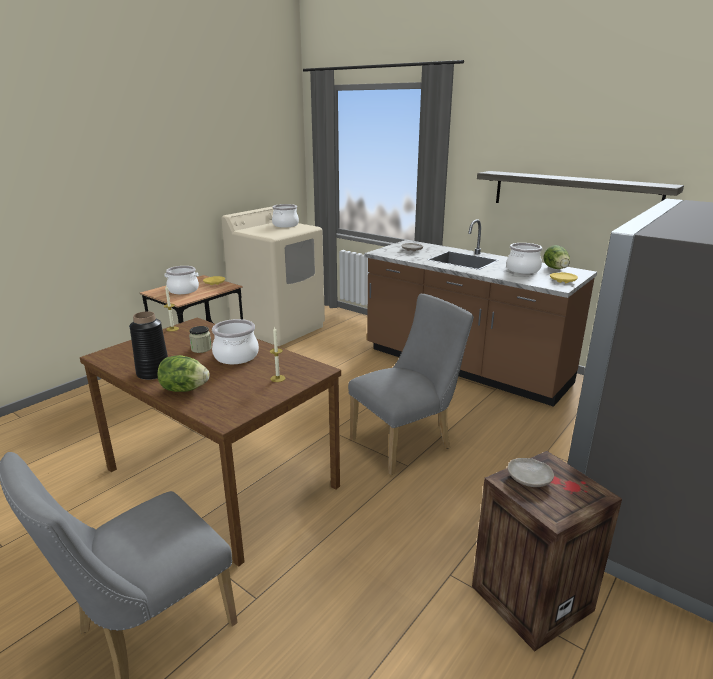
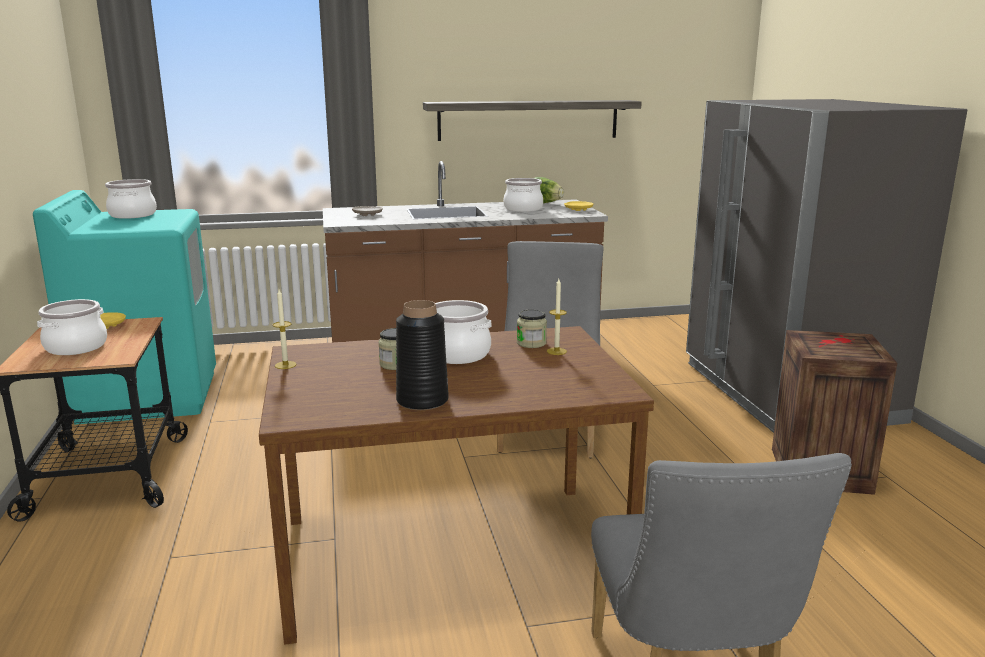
camera: 50 degrees left, 5 degrees down
(184, 389) = (507, 394): lettuce -> none
(279, 328) = (148, 396): beige washing machine -> turquoise washing machine
(283, 367) = (531, 343): none -> jar
(529, 478) = (819, 346): beige plate -> none

